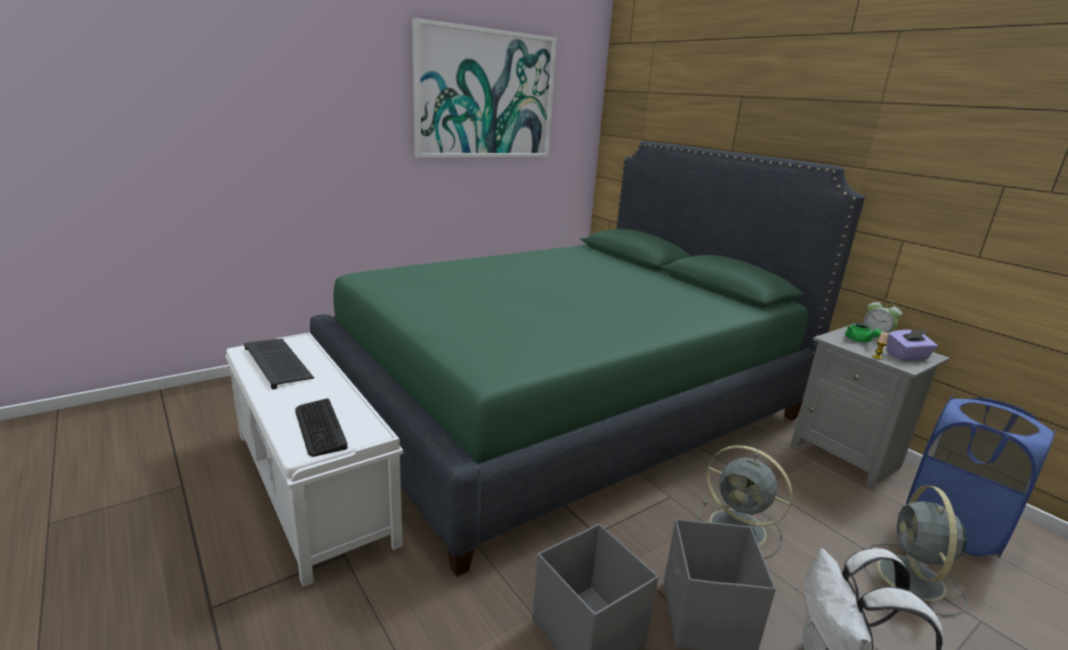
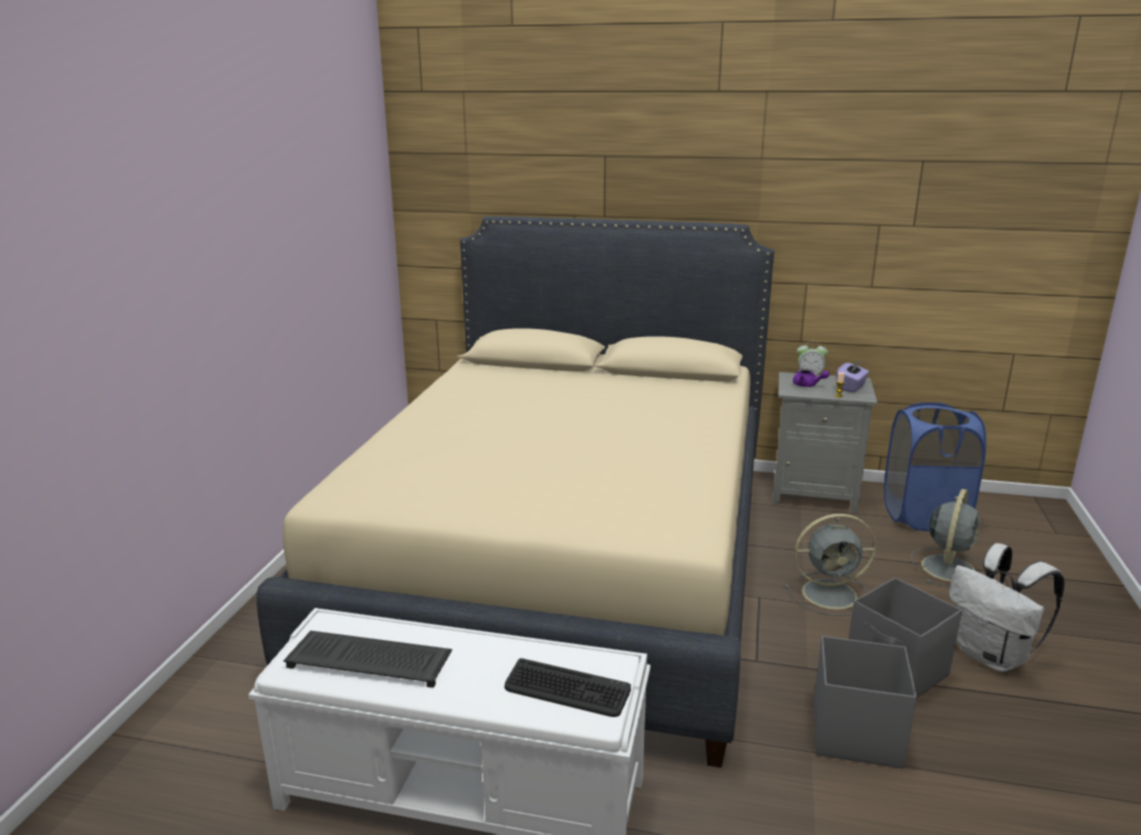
camera: 40 degrees left, 0 degrees up
(485, 95) = (295, 191): picture -> none
(564, 405) = (565, 562): green bed -> beige bed
(859, 340) = (808, 385): green teapot -> purple teapot
(911, 579) = (948, 567): grey fan -> grey fan turned 120 degrees counterclockwise

